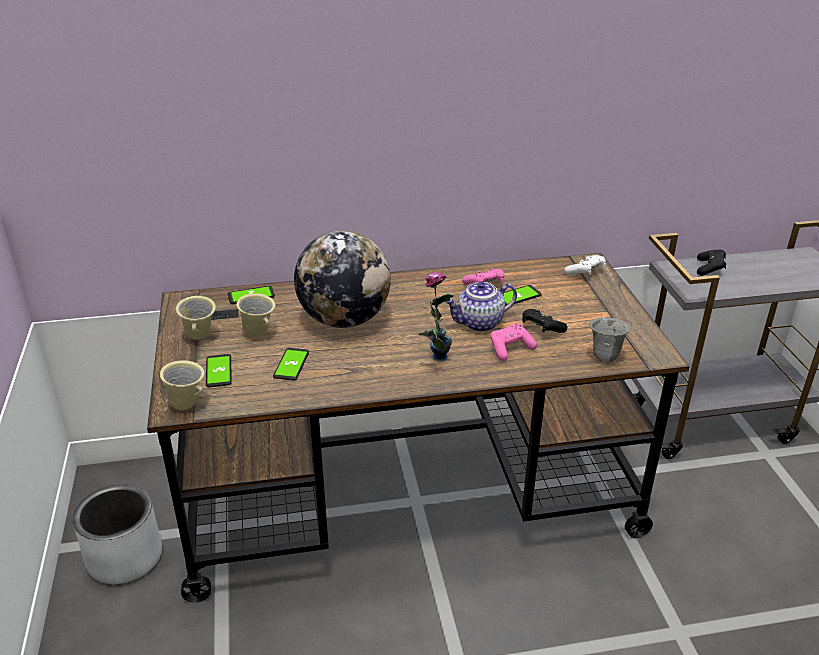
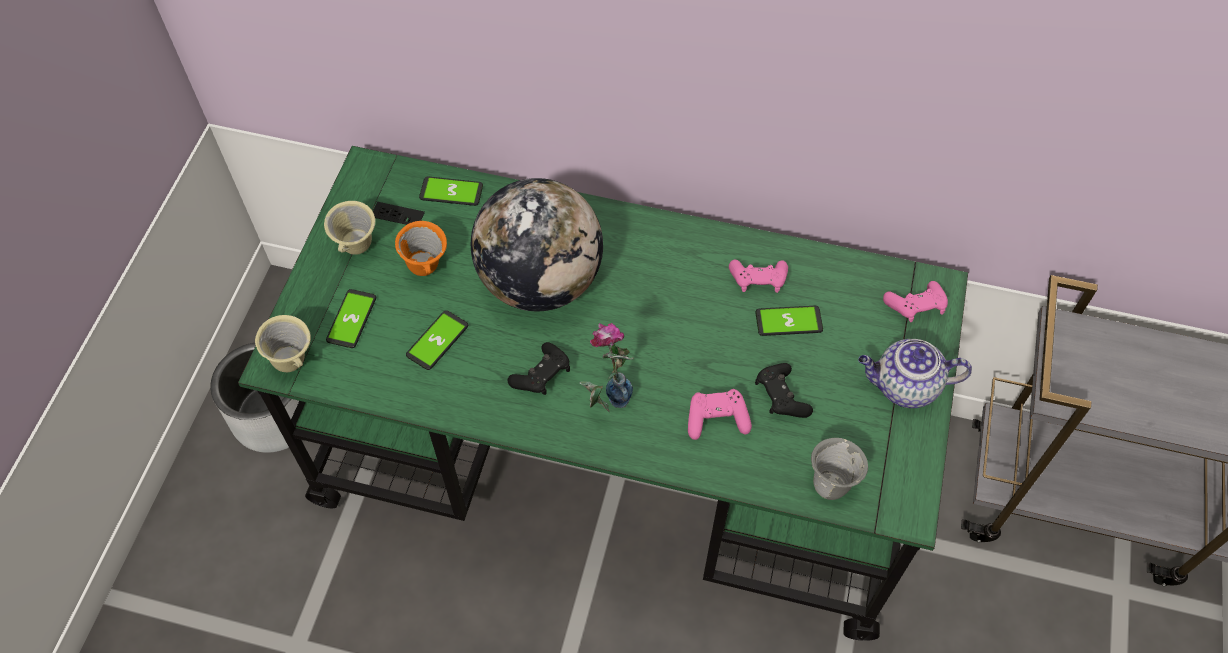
camera: 25 degrees right, 25 degrees up
(259, 334) = (427, 269): beige mug -> orange mug
(407, 496) = (613, 460): brown desk -> green desk
(479, 323) = (705, 355): teapot -> teapot (904, 386)
(585, 272) = (915, 308): white game controller -> pink game controller
(710, 269) = (1122, 356): black game controller -> black game controller (542, 376)

